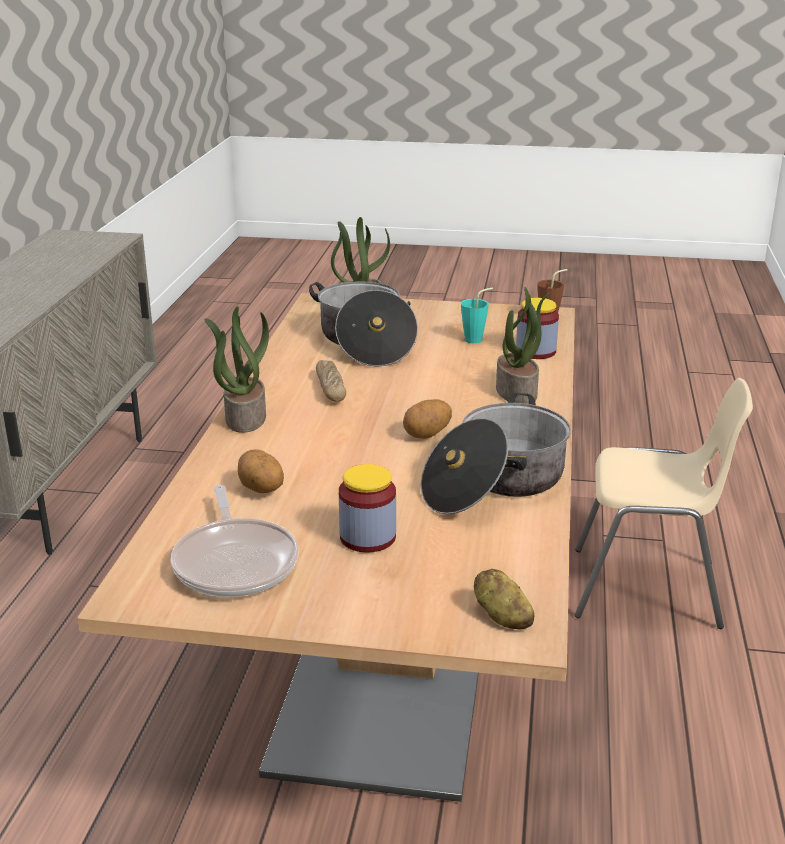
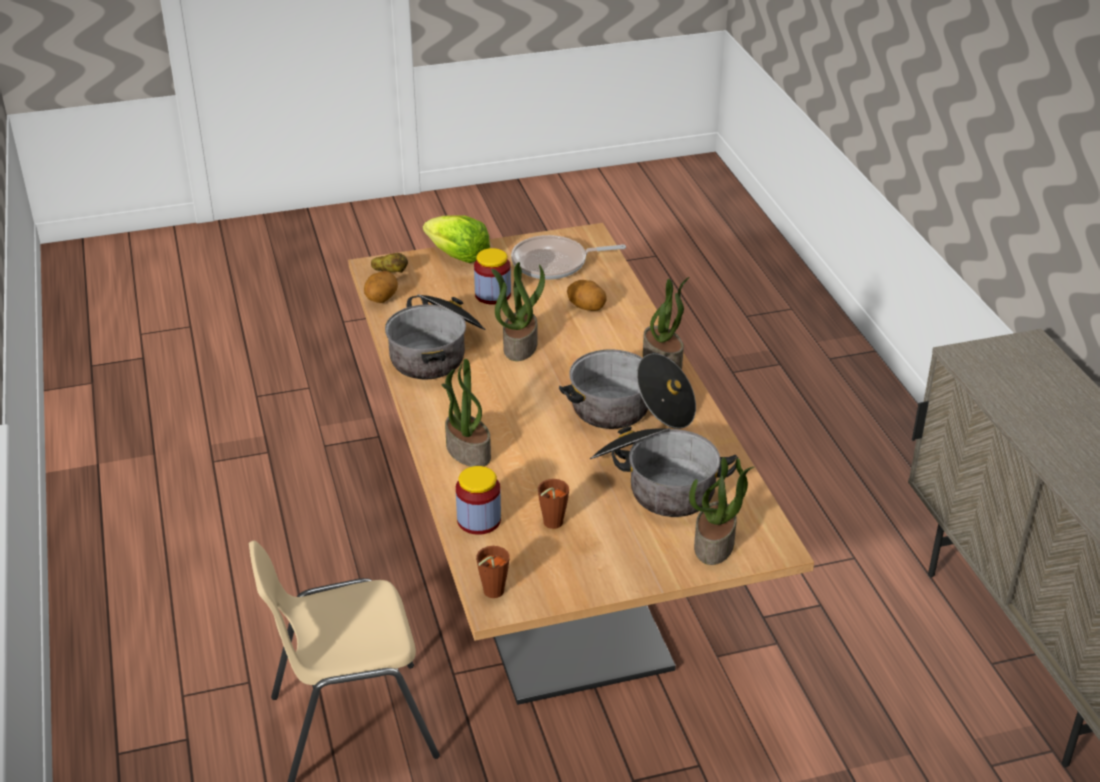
camera: 155 degrees right, 10 degrees up
(235, 562) = (554, 263): frying pan -> frying pan turned 60 degrees counterclockwise
(330, 388) = (630, 411): bread -> cooking pot
(371, 617) = (458, 256): none -> lettuce
(387, 467) = (519, 346): none -> potted plant
(427, 435) = (511, 382): potato -> potato (381, 299)
(477, 339) = (550, 524): turquoise cup -> brown cup

